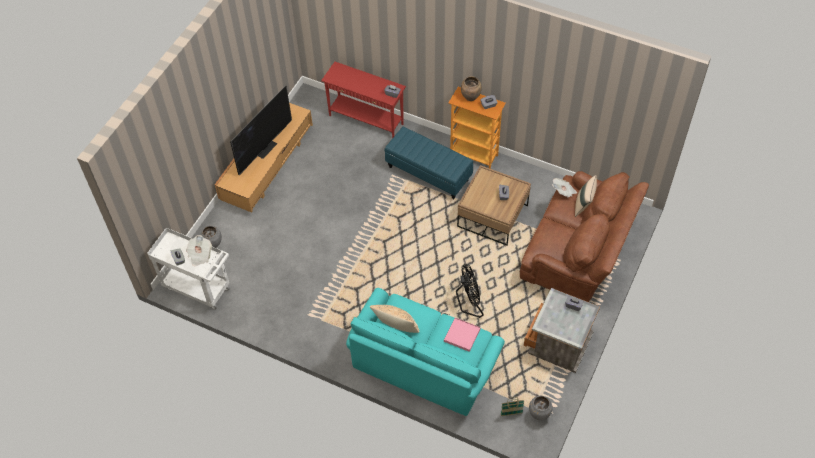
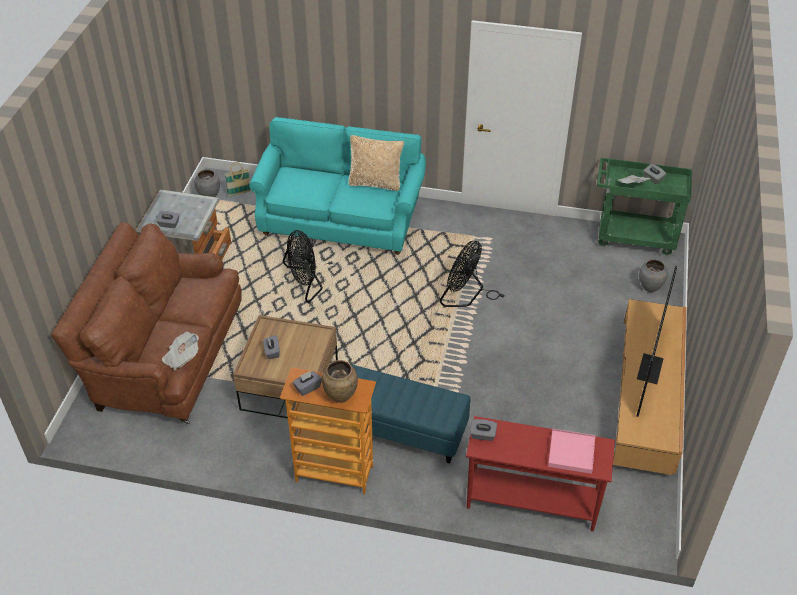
camera: 165 degrees right, 10 degrees down
(200, 290) = (631, 240): white cart -> green cart
(346, 266) = (469, 293): none -> black fan
(462, 335) = (299, 190): pink tray -> pink tray (571, 452)
(584, 205) = (152, 345): beige pillow -> none

